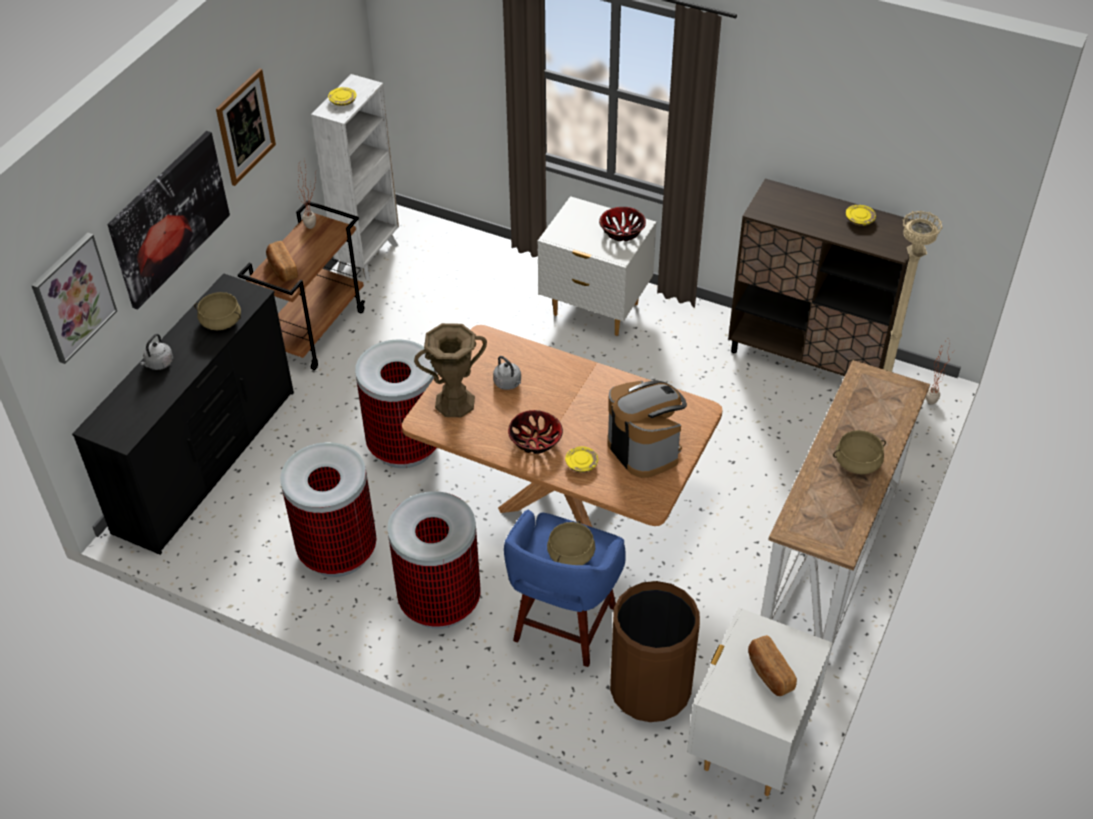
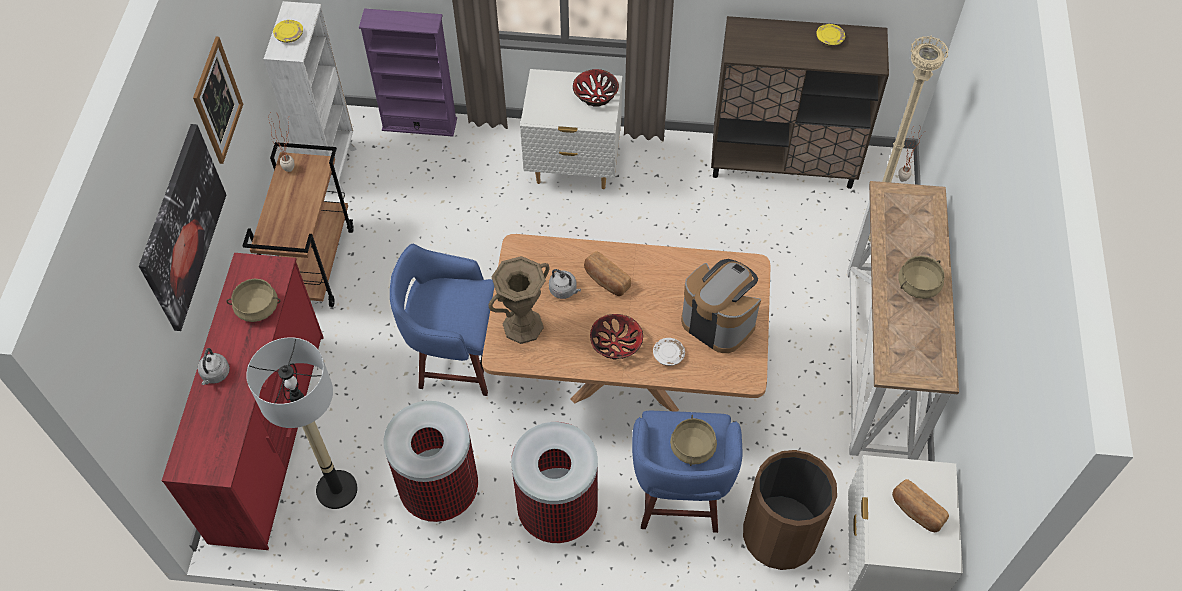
camera: 20 degrees left, 10 degrees up
(73, 297) = (129, 354): picture -> none
(208, 460) = (270, 435): black dresser -> red dresser
(244, 522) = (336, 489): none -> floor lamp
(282, 269) = (282, 224): bread -> bread (606, 280)
(404, 445) = (455, 361): trash can -> blue stool
(466, 239) = (419, 124): none -> purple bookcase
(581, 463) = (668, 355): yellow plate -> white plate

